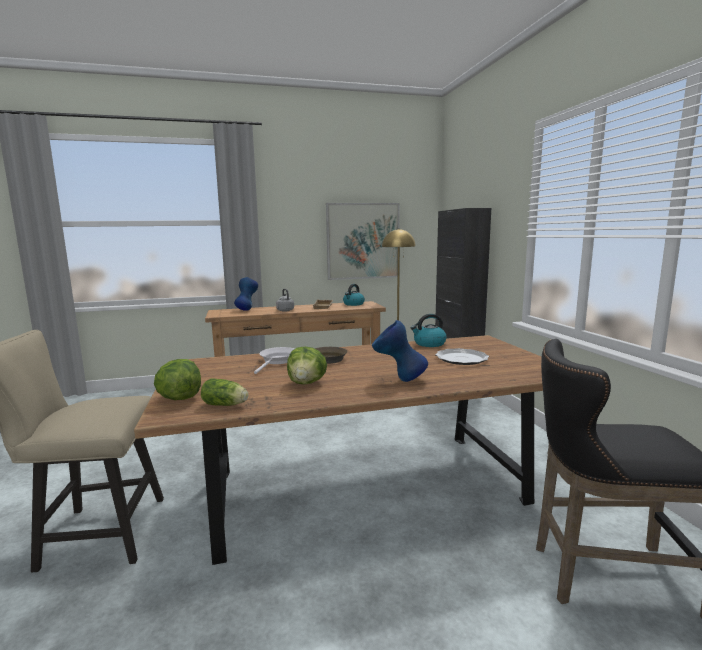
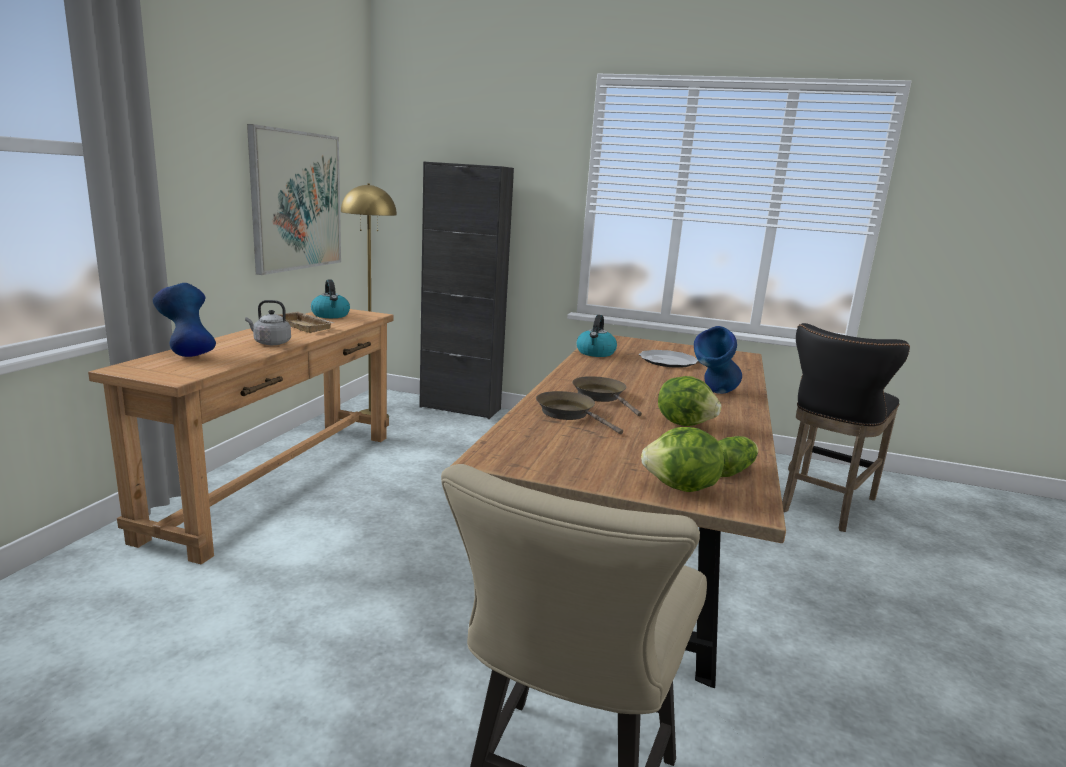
camera: 60 degrees left, 5 degrees up
(278, 361) = (569, 414): white frying pan -> brown frying pan

